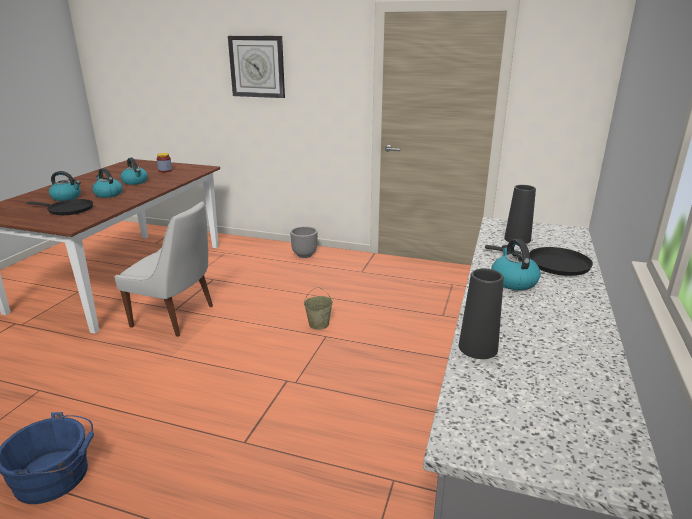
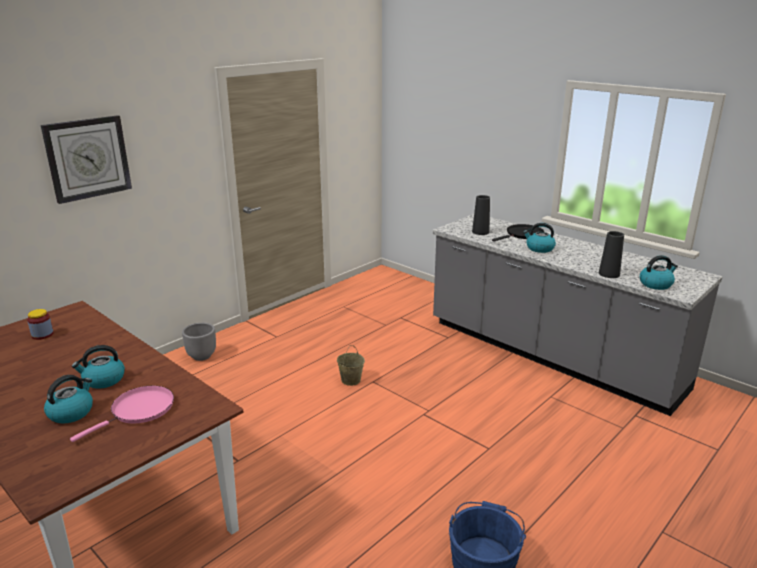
camera: 65 degrees left, 0 degrees up
(68, 210) = (139, 410): black frying pan -> pink frying pan
(135, 182) = (69, 358): kettle -> kettle (656, 284)
(176, 317) = (256, 462): white chair -> none

